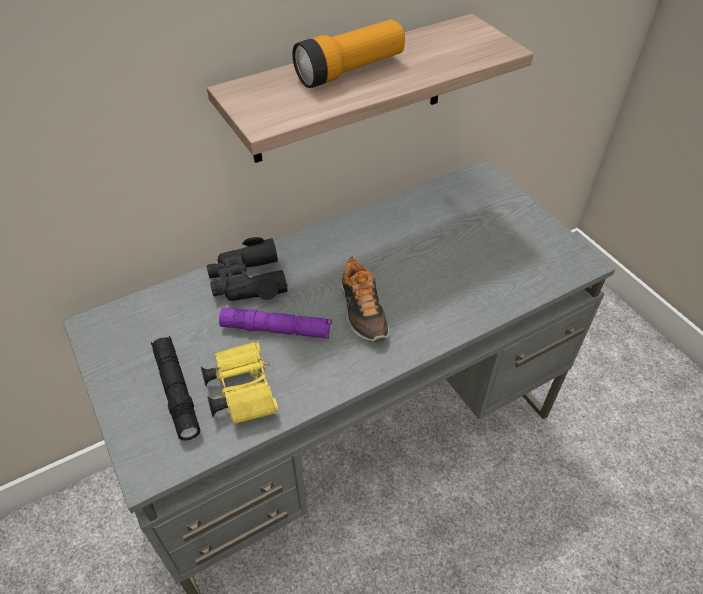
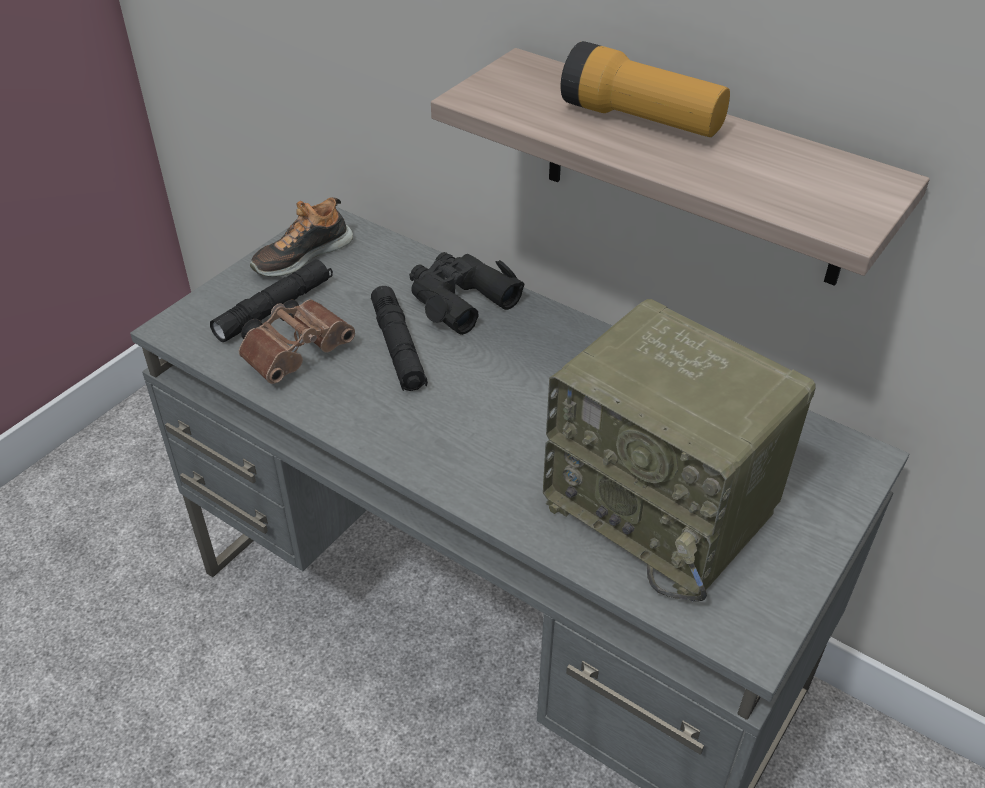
camera: 65 degrees right, 5 degrees down
(241, 389) = (299, 352): yellow binoculars -> brown binoculars
(276, 329) = (398, 348): purple flashlight -> black flashlight
(362, 311) = (471, 410): shoe -> shoe (302, 255)
(485, 258) = (664, 508): none -> radio

